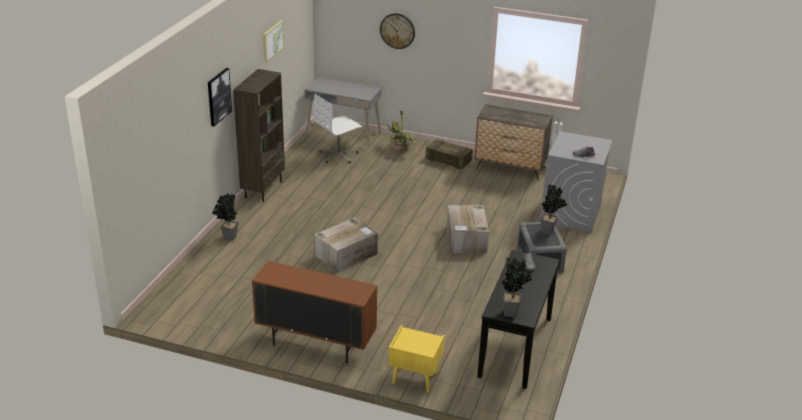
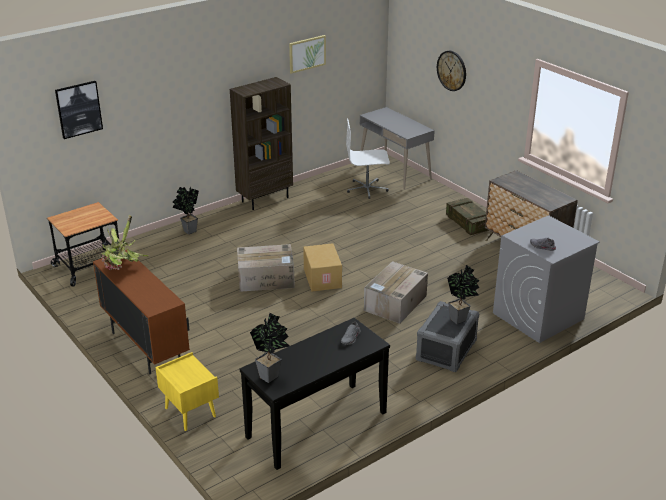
camera: 35 degrees right, 0 degrees up
(176, 298) = (89, 266): none -> cart
(218, 96) = (205, 91): picture -> picture (78, 109)
(389, 239) = (321, 278): none -> cardboard box
(402, 148) = (435, 199): potted plant -> potted plant (123, 268)

